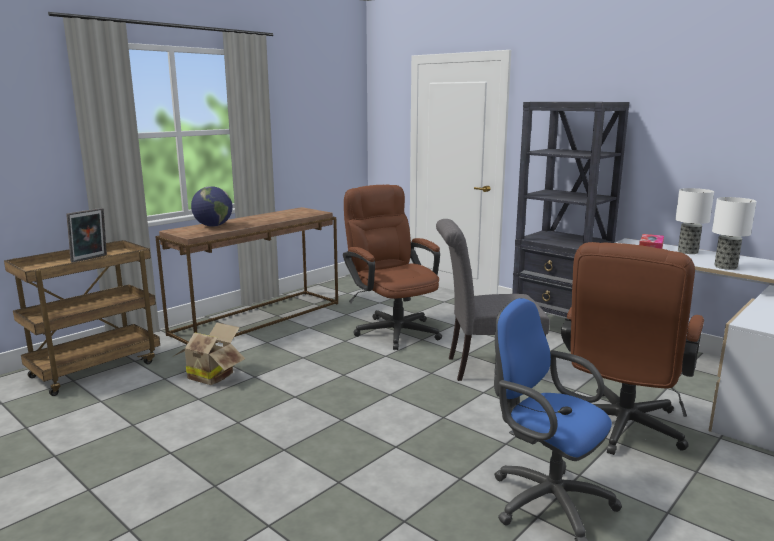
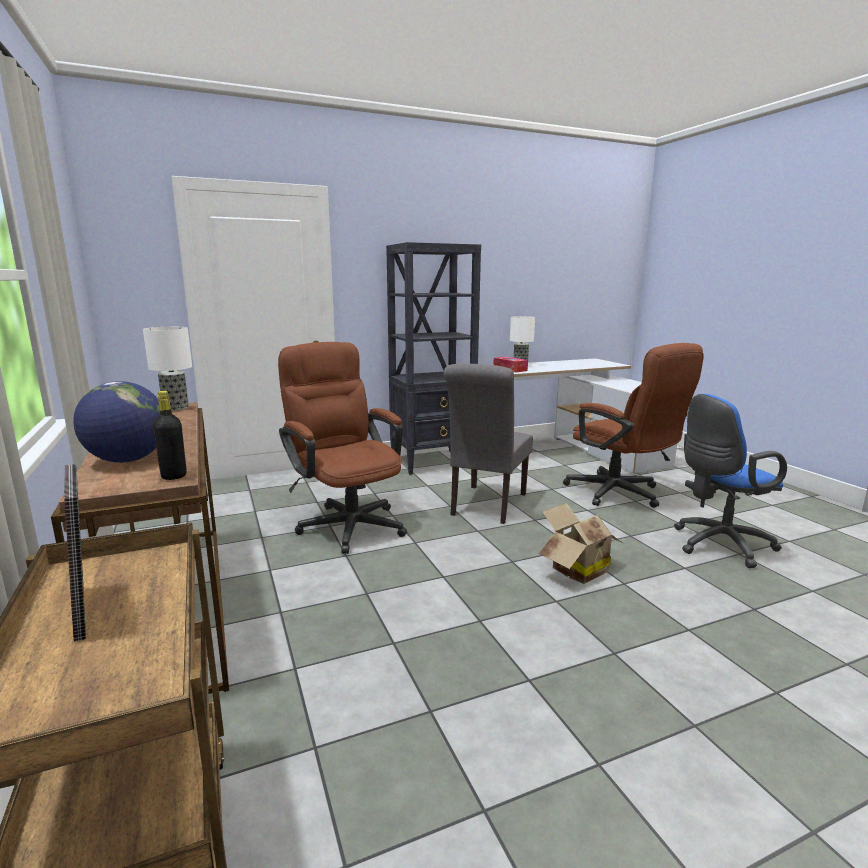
camera: 65 degrees left, 0 degrees up
(195, 234) = (174, 476): none -> black bottle
(212, 375) = (353, 684): cardboard box -> cardboard box (575, 570)
(393, 329) = (347, 522): brown office chair -> brown office chair turned 60 degrees clockwise
(726, 267) = (565, 367): table lamp -> table lamp (176, 408)

